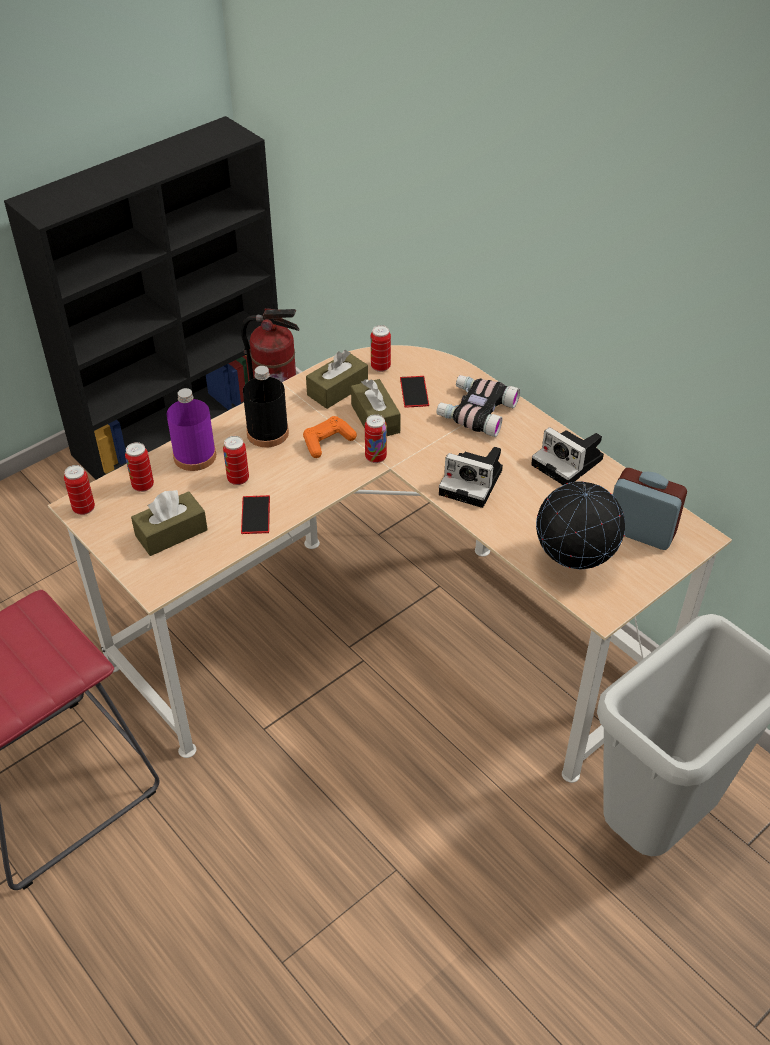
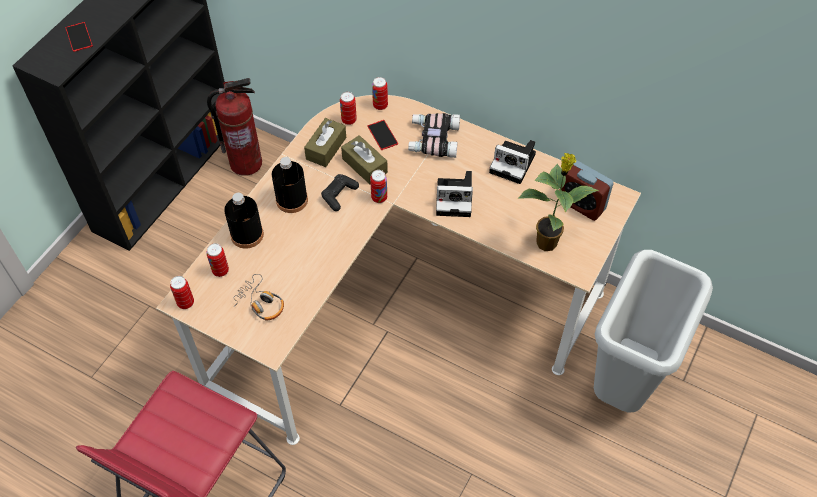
camera: 20 degrees left, 10 degrees up
(171, 533) = (261, 303): brown tissue box -> headphones
(195, 456) = (247, 235): purple bottle -> black bottle
(238, 479) = (288, 244): can -> can (380, 105)
(255, 515) = (315, 270): phone -> phone (79, 37)
(327, 442) = (339, 195): orange game controller -> black game controller
(573, 563) = (547, 241): globe -> potted plant
(640, 531) = (581, 204): alarm clock -> alarm clock turned 150 degrees counterclockwise

